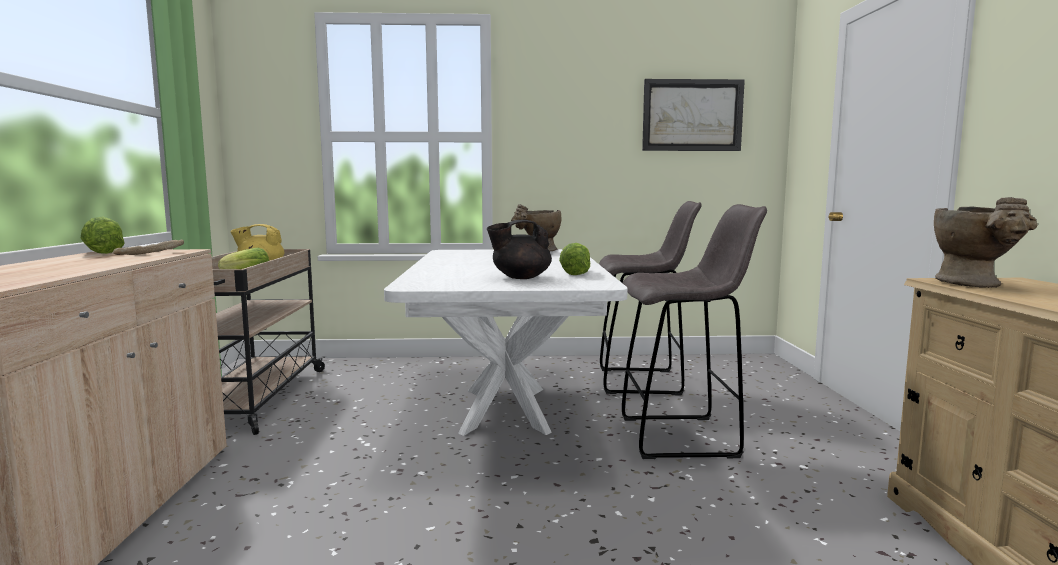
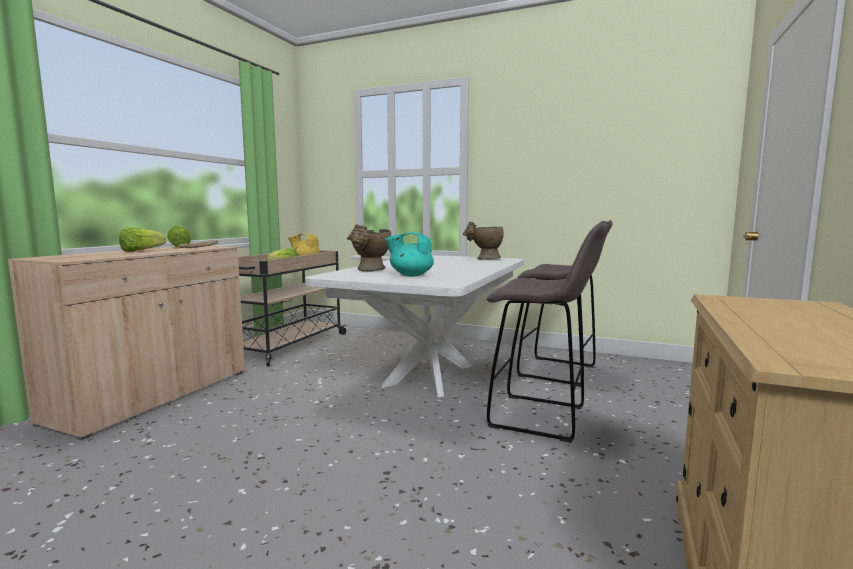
camera: 25 degrees right, 0 degrees up
(520, 277) = (410, 275): black teapot -> turquoise teapot
(576, 273) = (460, 275): lettuce -> lettuce (141, 251)
(692, 115) = (637, 144): picture -> none
(977, 285) = (742, 304): beige vase -> beige vase (369, 270)

